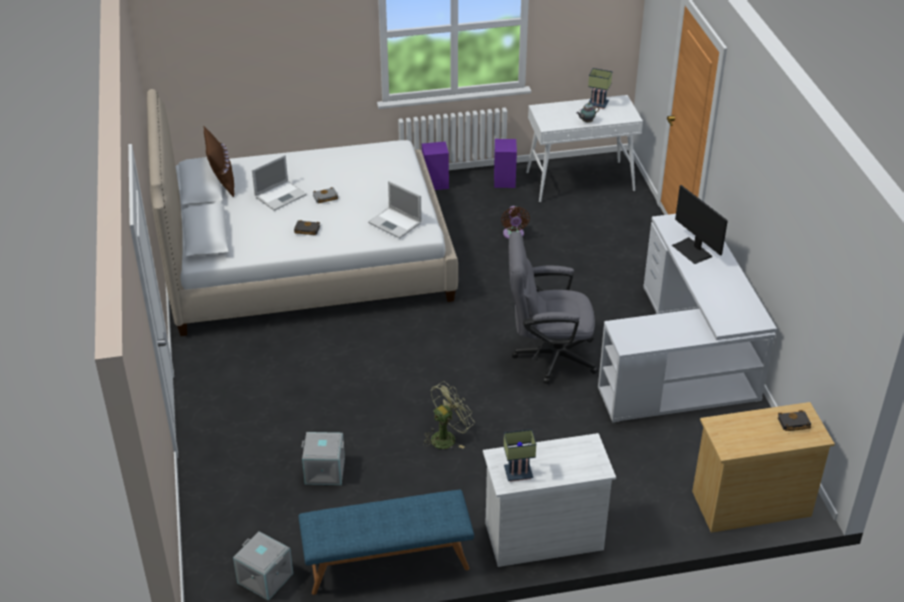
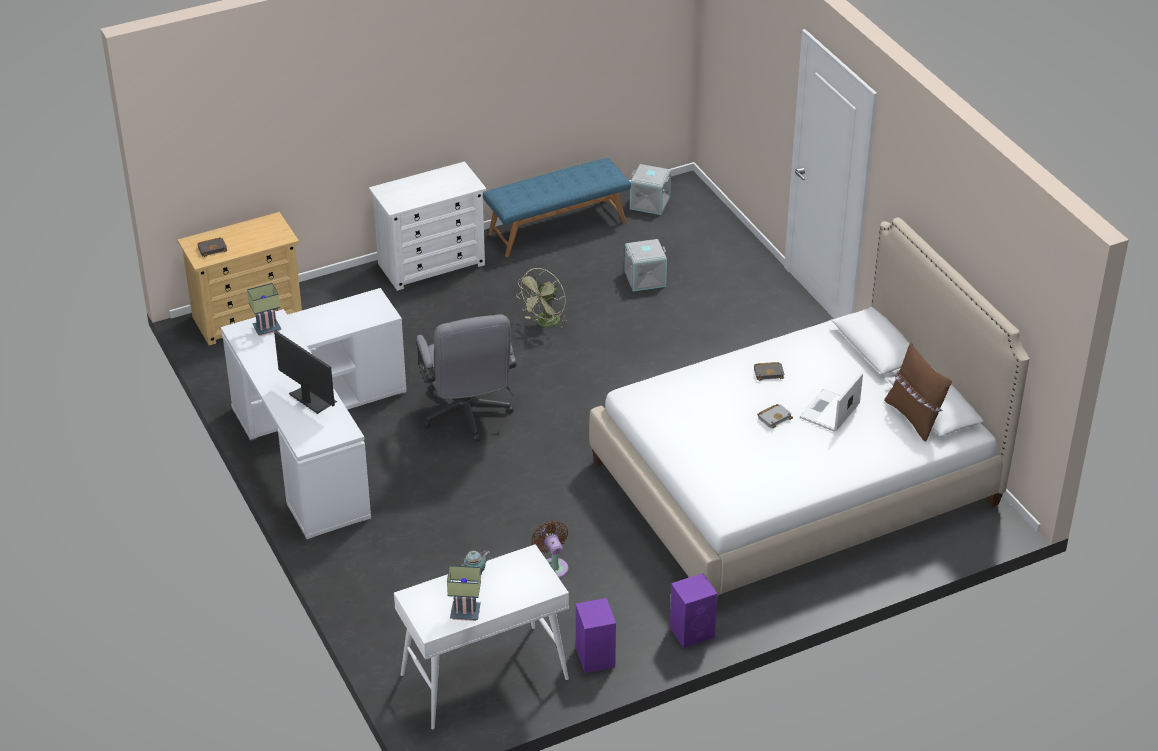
camera: 165 degrees right, 0 degrees up
(395, 223) = (670, 396): laptop -> none
(519, 472) = (450, 177): table lamp -> table lamp (266, 329)
(547, 356) = (467, 417): grey office chair -> grey office chair turned 90 degrees clockwise

